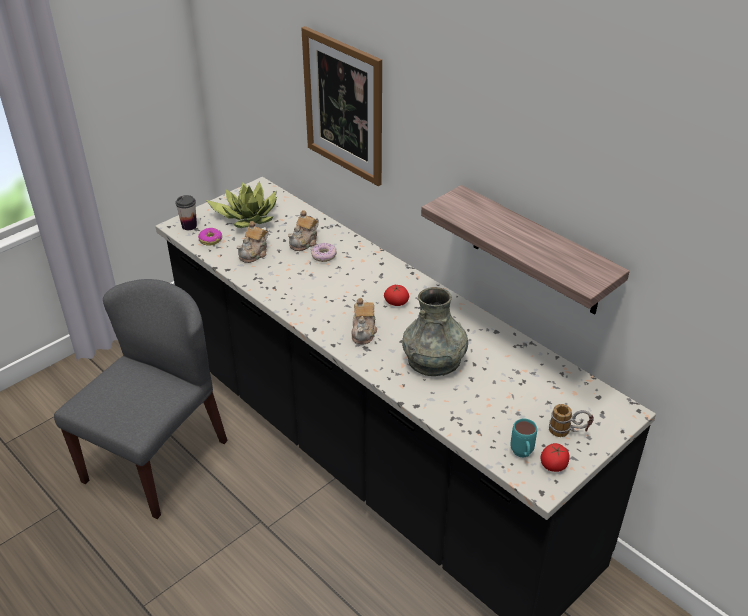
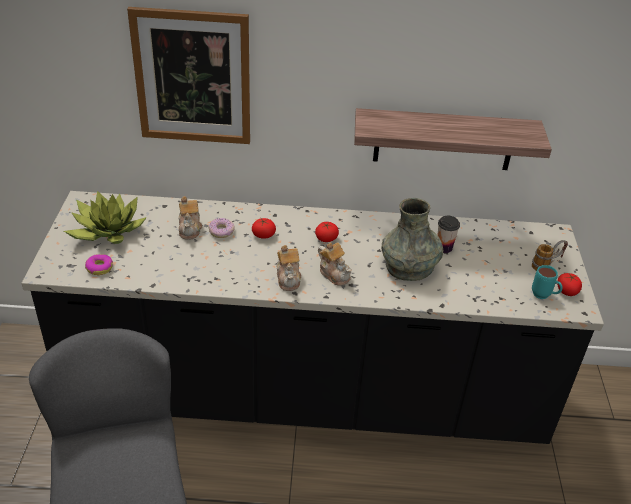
camera: 45 degrees left, 0 degrees up
(189, 226) = (59, 266): cup -> cup (444, 248)
(254, 254) = (159, 259): teapot -> teapot (288, 278)
(351, 274) = (263, 235): none -> tomato

